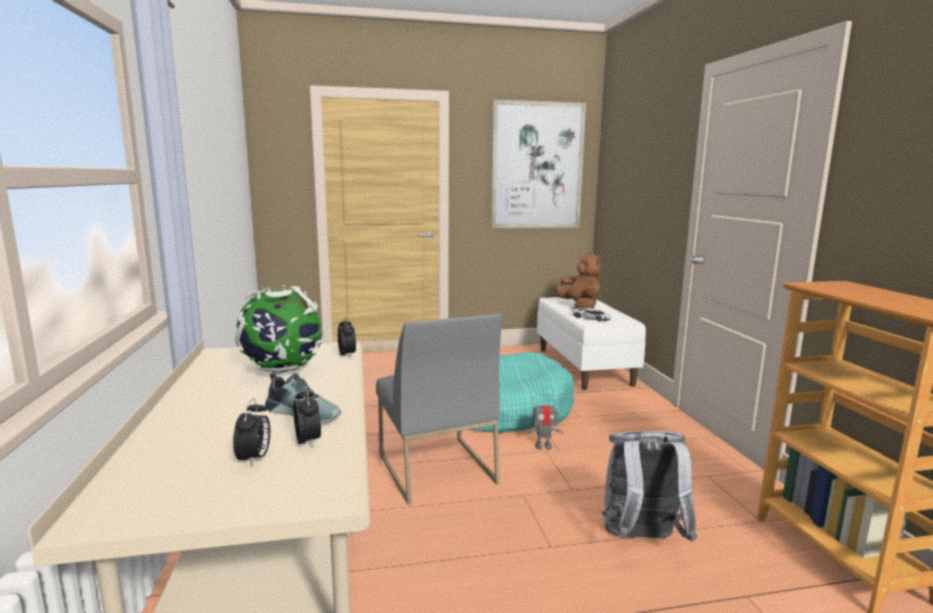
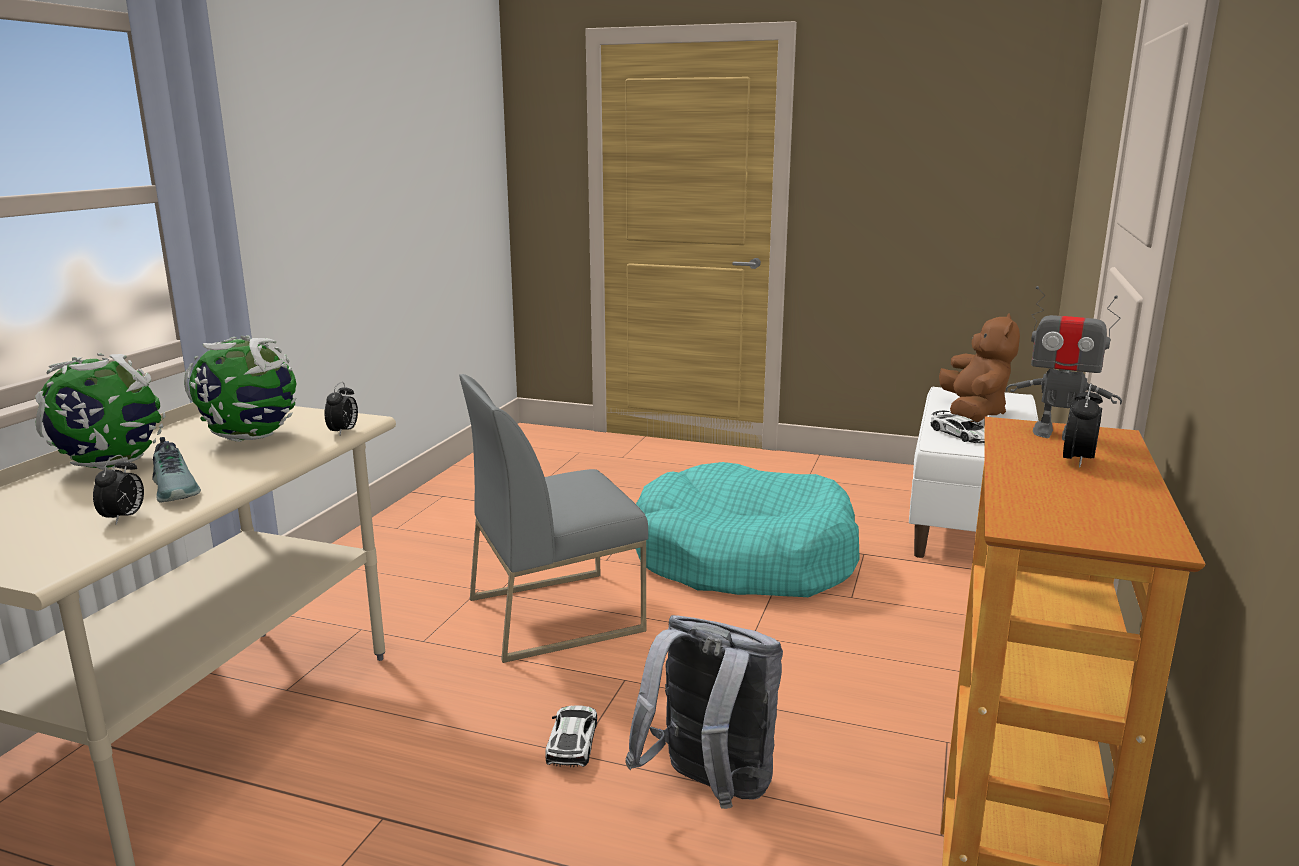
camera: 30 degrees right, 5 degrees up
(198, 409) = (110, 465): none -> globe
(254, 459) = (58, 522): alarm clock -> alarm clock (1078, 461)
(435, 468) = (556, 613): grey chair -> grey chair turned 60 degrees clockwise
(537, 166) = (951, 148): picture -> none
(539, 540) = (572, 741): none -> toy car
(543, 446) = (736, 625): toy robot -> toy robot (1057, 433)

